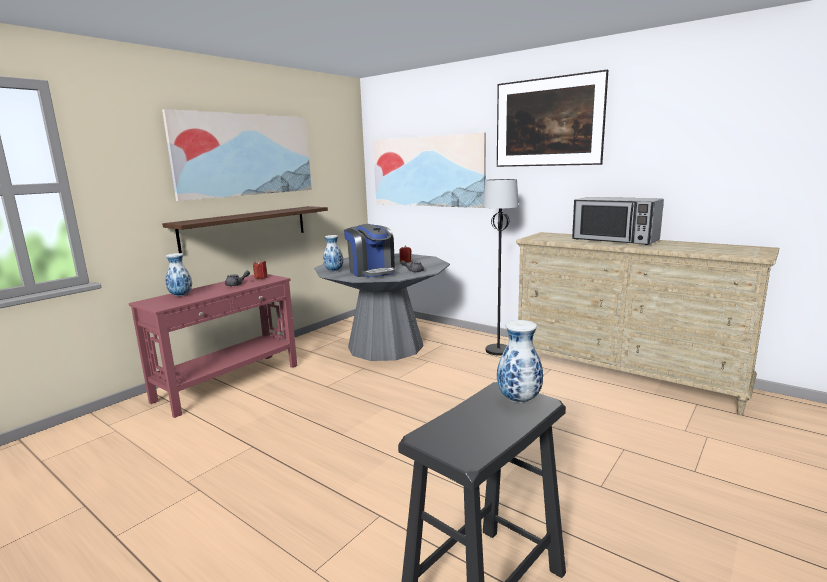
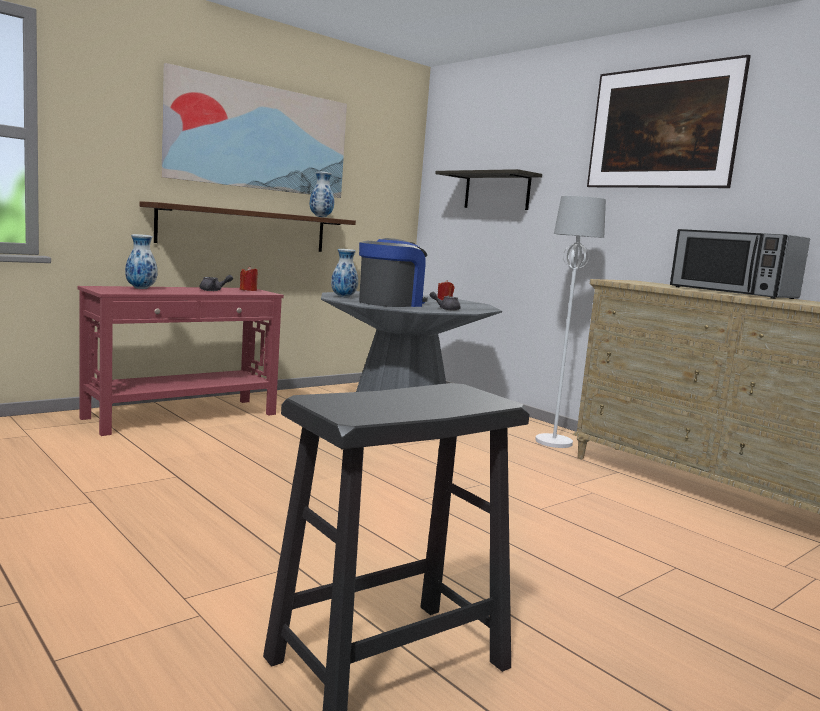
camera: 10 degrees right, 5 degrees down
(372, 272) = (391, 303): coffee machine -> coffee machine turned 120 degrees counterclockwise
(426, 171) = (497, 191): picture -> shelf
(498, 350) = (554, 442): black floor lamp -> white floor lamp
(518, 399) = (467, 396): vase -> vase (320, 217)

